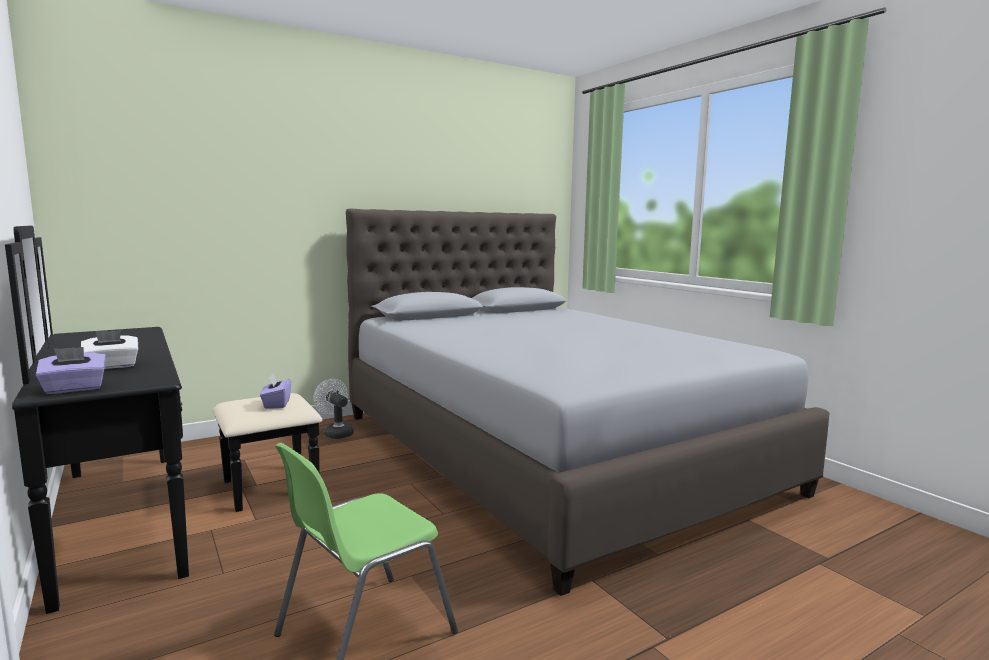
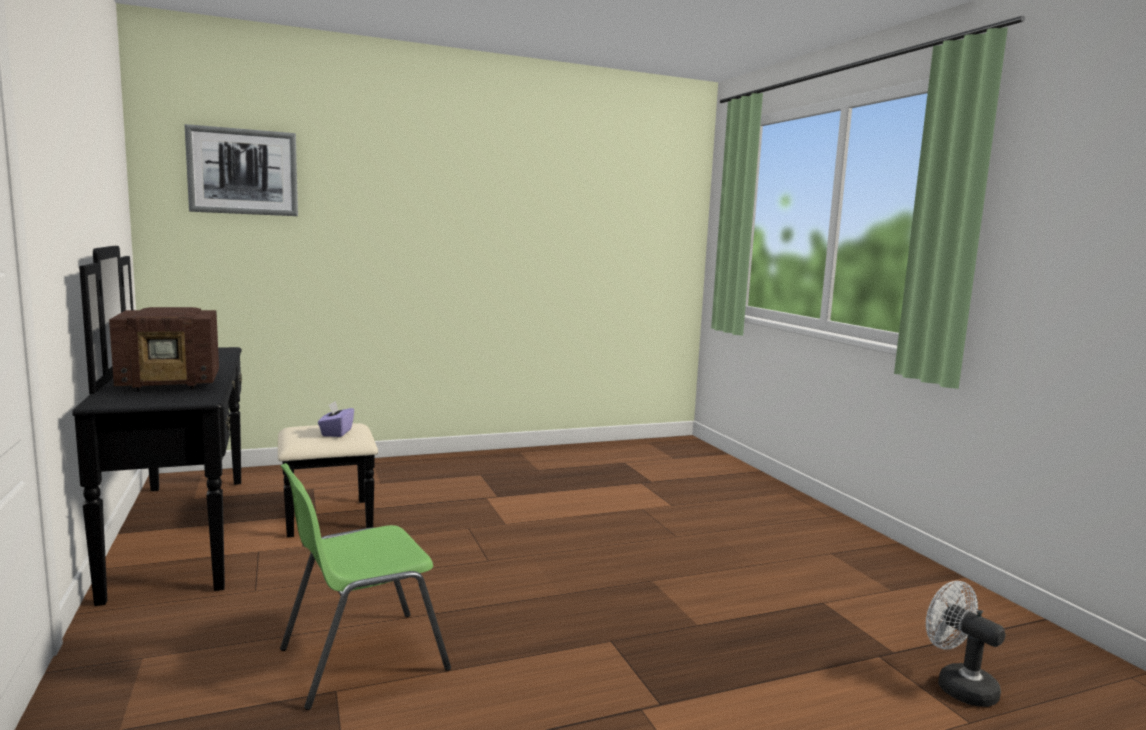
camera: 10 degrees right, 0 degrees up
(74, 389) = (129, 401): purple tissue box -> none
(112, 366) = (172, 383): white tissue box -> radio
(151, 152) = (243, 172): none -> picture
(336, 433) = (414, 470): white fan -> white fan (958, 685)
(548, 450) = (633, 508): grey bed -> none

